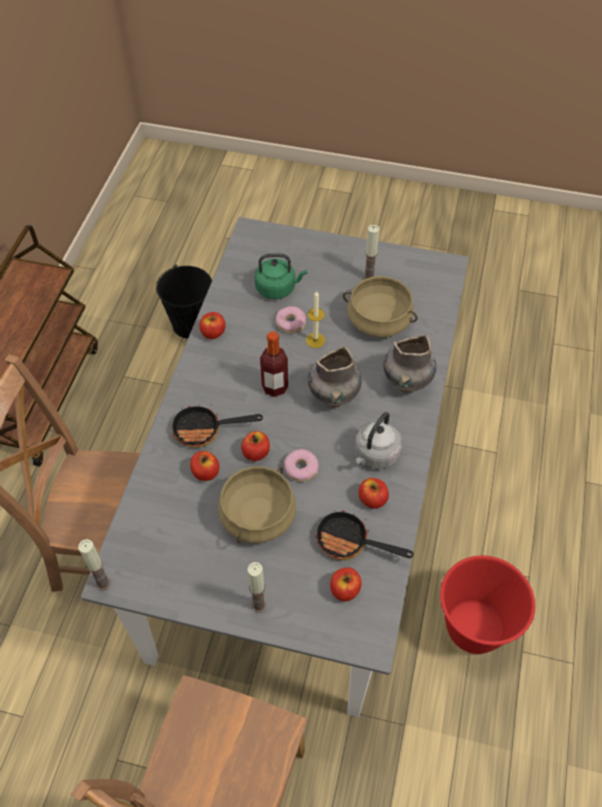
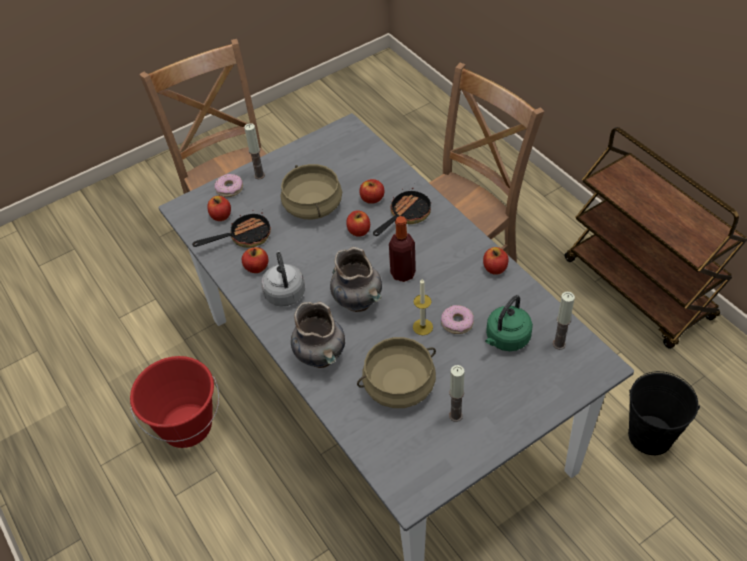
camera: 135 degrees right, 5 degrees down
(103, 583) = (349, 123): candle -> candle (559, 344)
(301, 468) = (321, 246): donut -> donut (229, 189)

